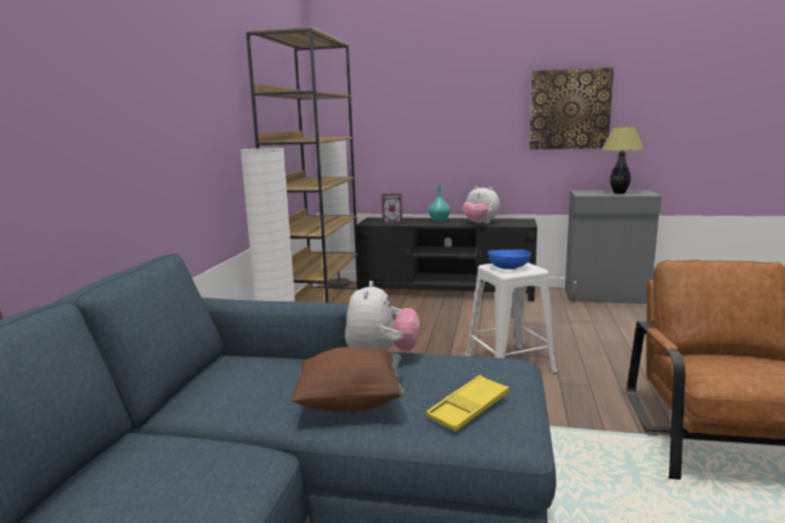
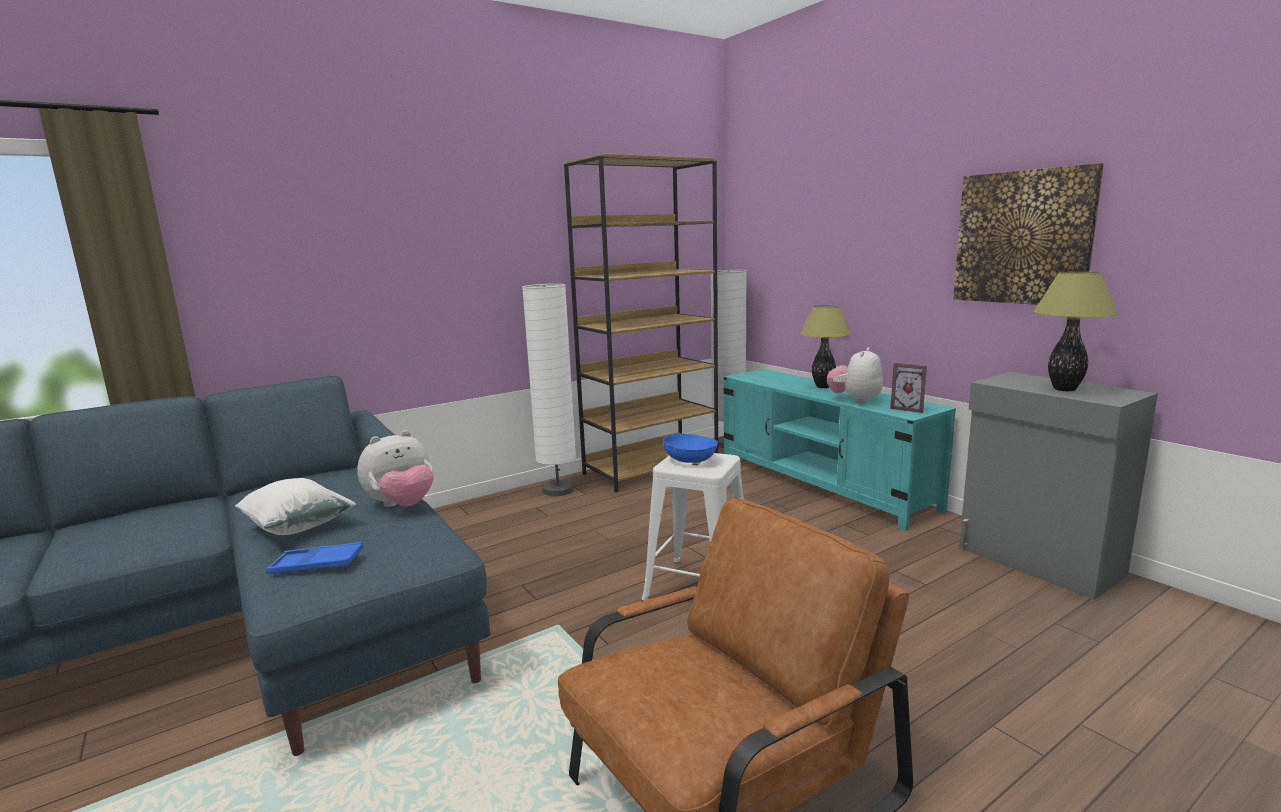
camera: 45 degrees right, 0 degrees up
(351, 402) = (298, 527): brown pillow -> white pillow
(391, 222) = (766, 379): picture frame -> picture frame (908, 409)
(439, 220) = (822, 387): turquoise vase -> table lamp
(446, 291) = (822, 484): black tv stand -> turquoise tv stand
(468, 408) = (317, 565): yellow tray -> blue tray
(480, 223) = (855, 400): plush toy -> plush toy turned 45 degrees clockwise

